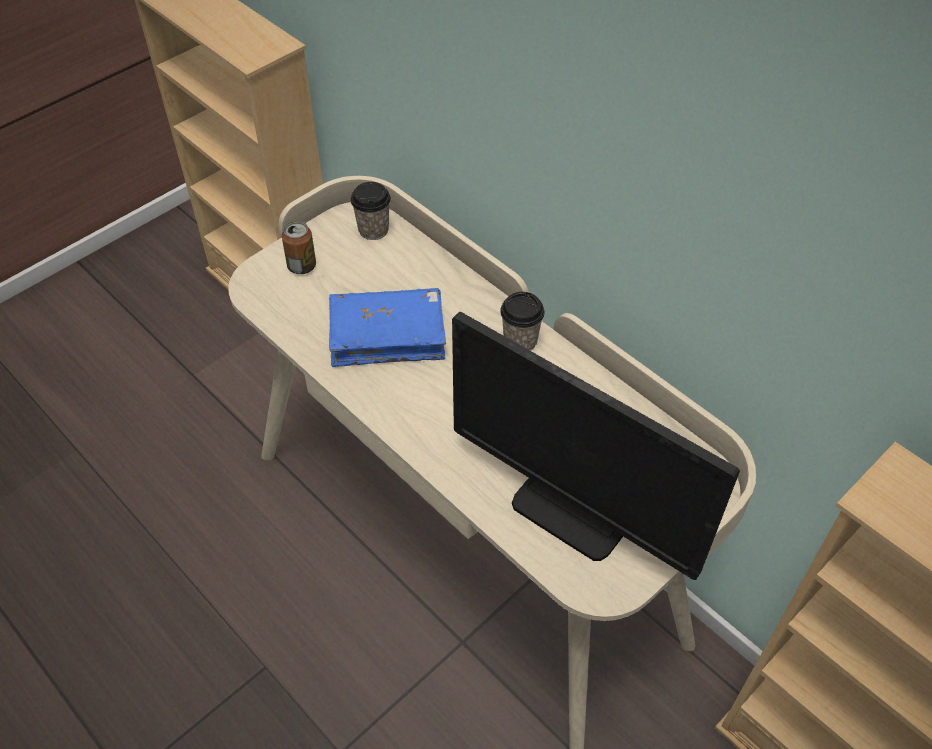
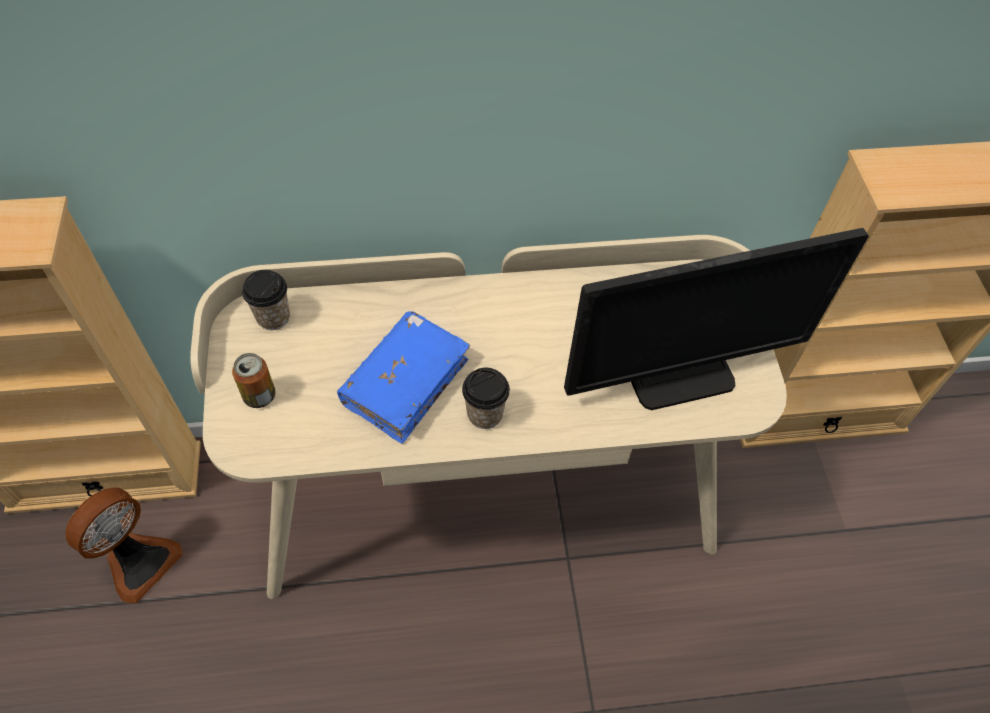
camera: 55 degrees left, 5 degrees up
(229, 362) = (139, 561): none -> fan
(520, 341) = (495, 300): cup -> cup (485, 414)

